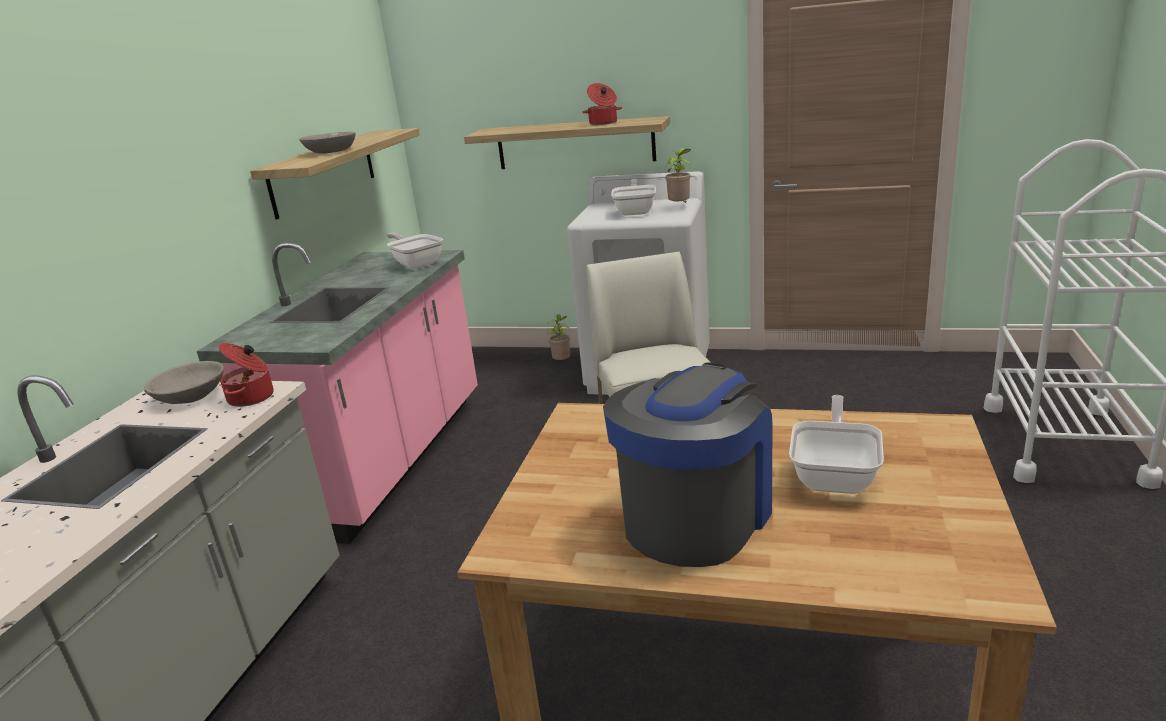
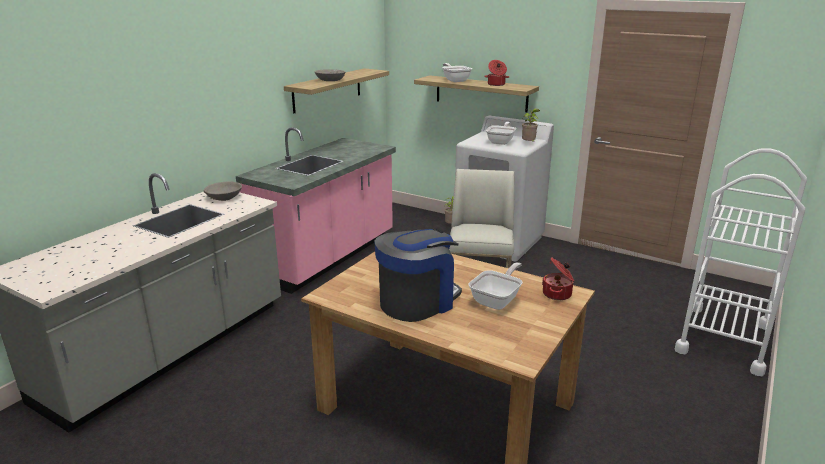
camera: 15 degrees right, 0 degrees up
(252, 397) = (250, 204): cooking pot -> cooking pot (558, 294)
(416, 263) = (366, 150): frying pan -> frying pan (455, 80)

